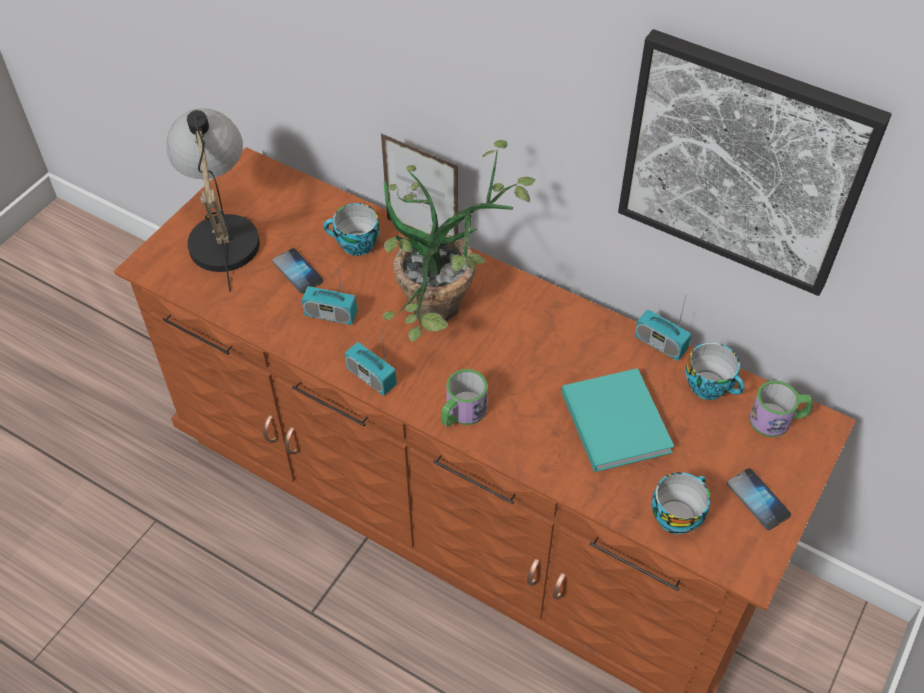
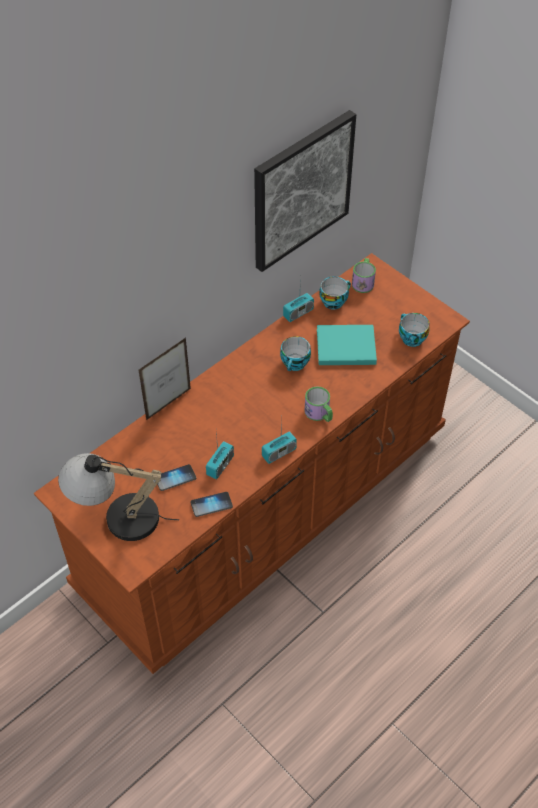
camera: 75 degrees left, 0 degrees up
(355, 245) = (163, 442): cup -> cup (295, 364)
(444, 313) = (240, 406): potted plant -> none
(758, 500) = (409, 304): phone -> phone (211, 505)

